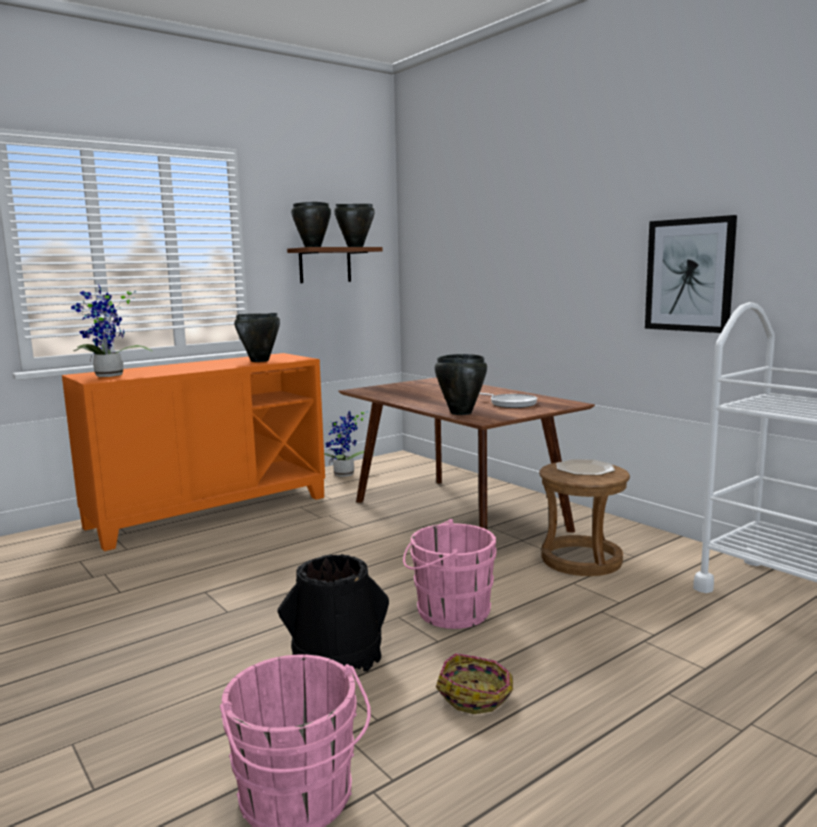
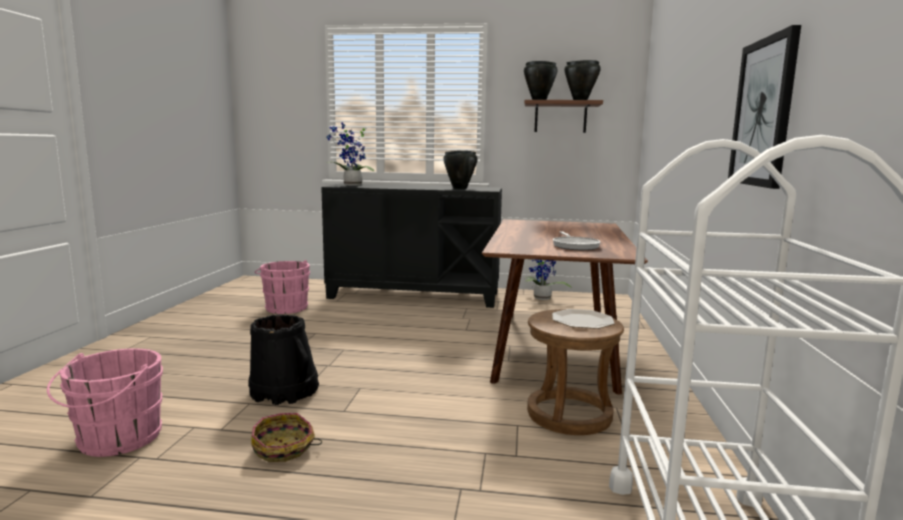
camera: 45 degrees right, 0 degrees up
(209, 511) = (414, 295): orange cabinet -> black cabinet
(448, 611) = (391, 399): pink bucket -> pink bucket (285, 307)
(460, 413) = (508, 243): black cooking pot -> none

